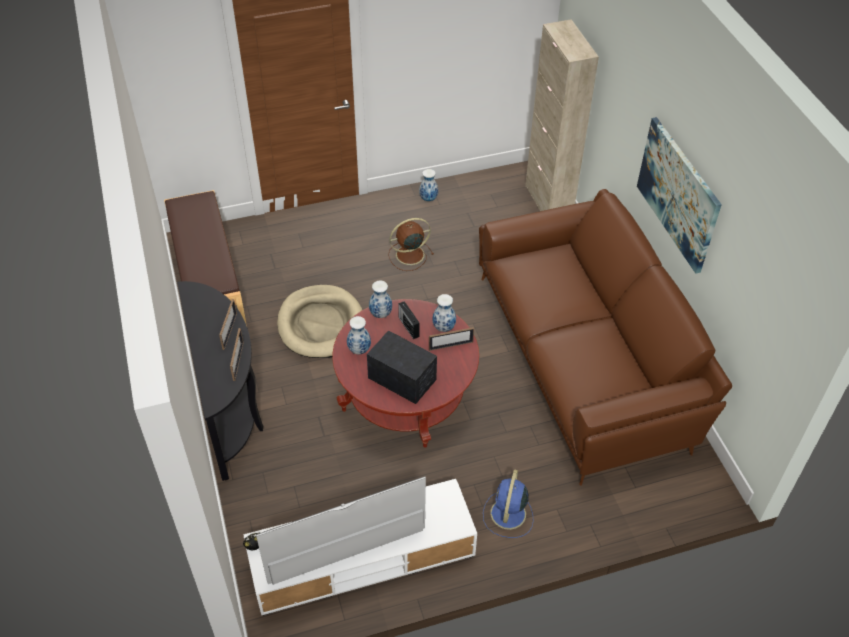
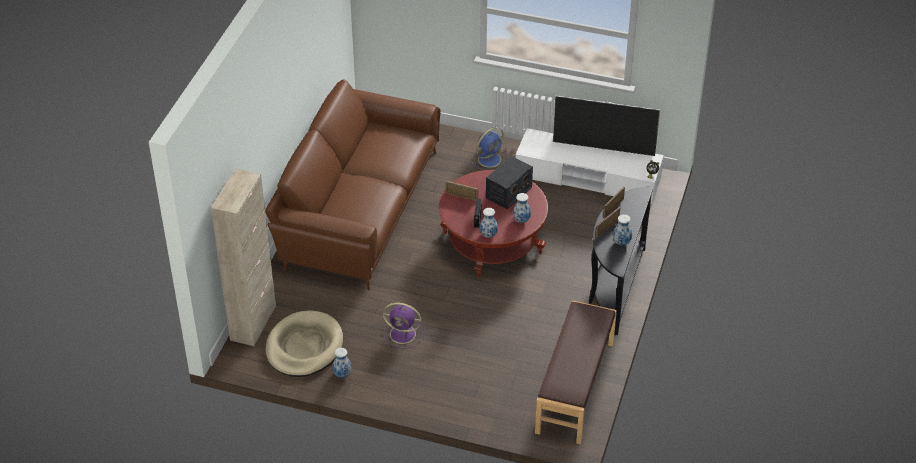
camera: 145 degrees left, 5 degrees down
(321, 324) = (512, 314): beige dog bed -> beige dog bed (304, 347)
(402, 379) = (508, 192): radio -> radio turned 120 degrees counterclockwise
(408, 255) = (404, 334): brown fan -> purple fan
(444, 328) = (455, 208): vase -> vase (621, 242)
(678, 194) = (291, 94): picture -> none

